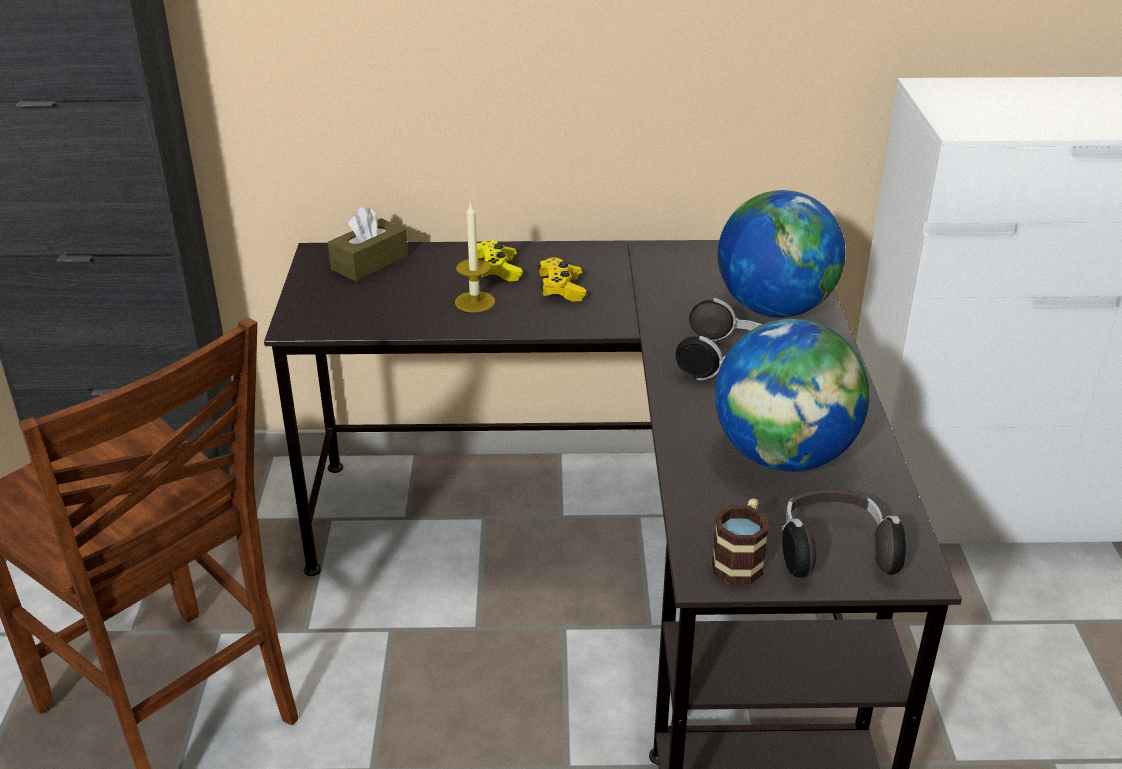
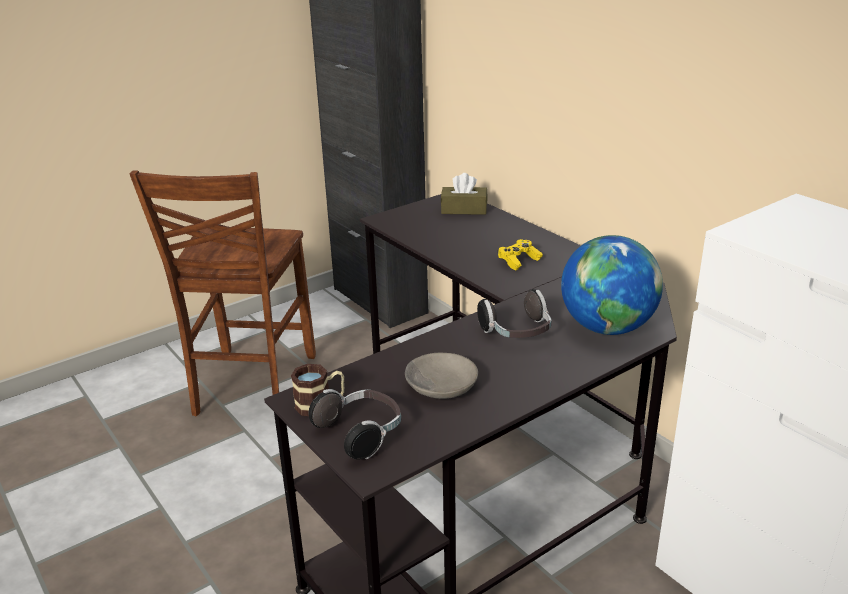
camera: 55 degrees right, 5 degrees down
(475, 302) = (468, 246): candle -> none
(498, 270) = (510, 239): yellow game controller -> none
(783, 456) = (440, 385): globe -> grey bowl

